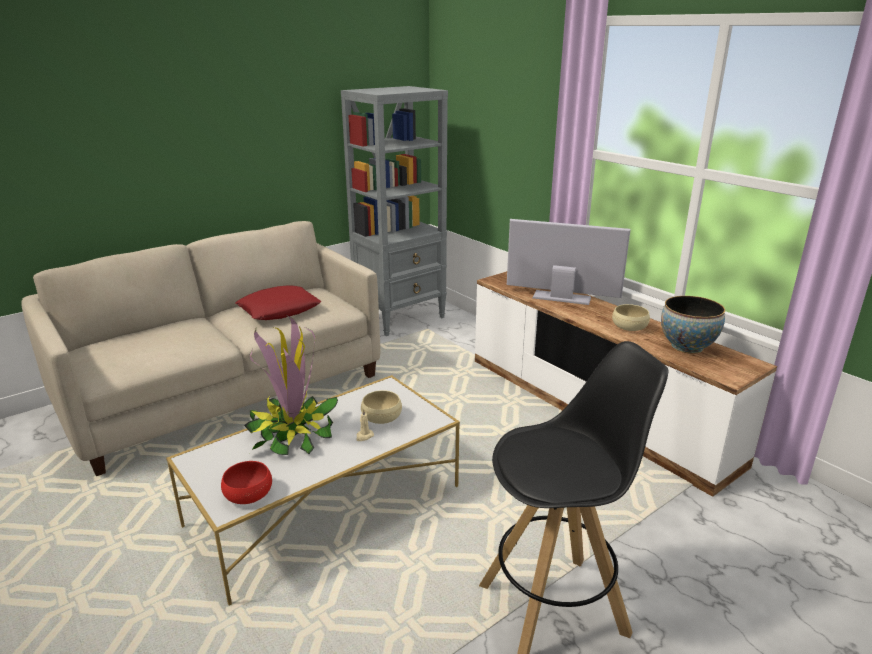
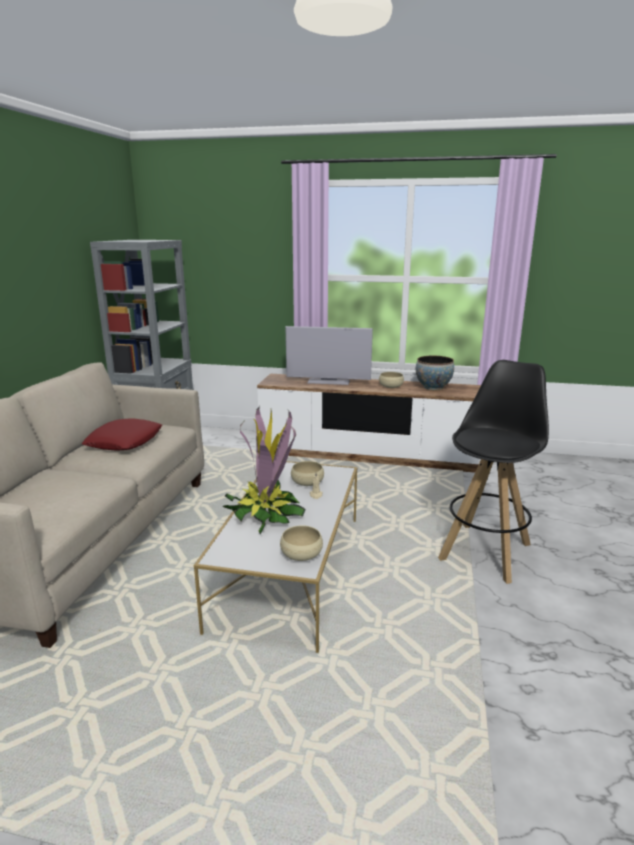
camera: 40 degrees left, 5 degrees down
(248, 494) = (301, 554): red bowl -> beige bowl
(561, 297) = (328, 382): television -> television turned 150 degrees counterclockwise

